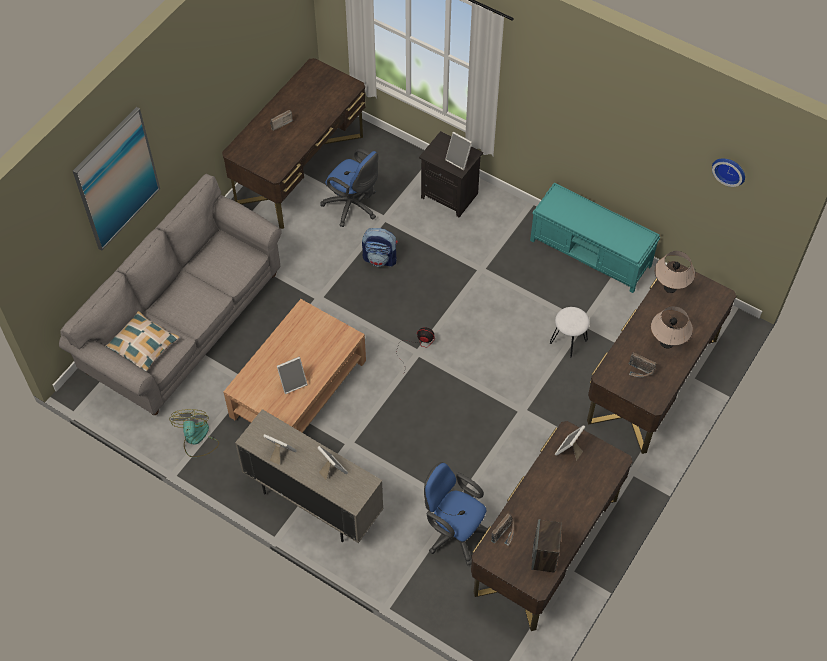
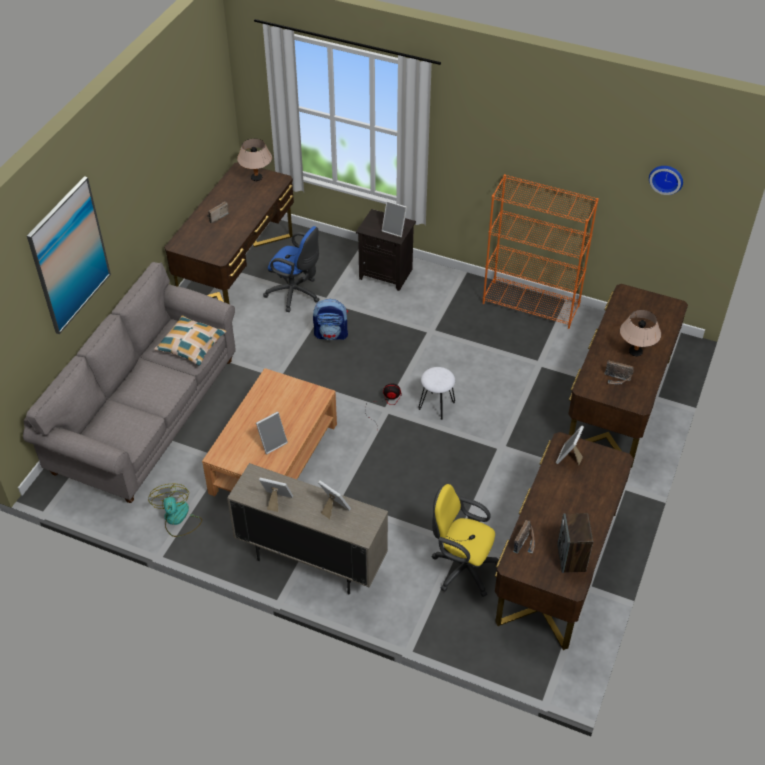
camera: 10 degrees left, 10 degrees down
(142, 346) = (110, 430): pillow -> pillow (191, 345)
(454, 532) = (461, 567): blue office chair -> yellow office chair
(568, 341) = (529, 381): white stool -> white stool (436, 405)
(591, 253) = (531, 305): turquoise bench -> orange bookcase
(670, 287) = (624, 305): beige table lamp -> beige table lamp (256, 178)

